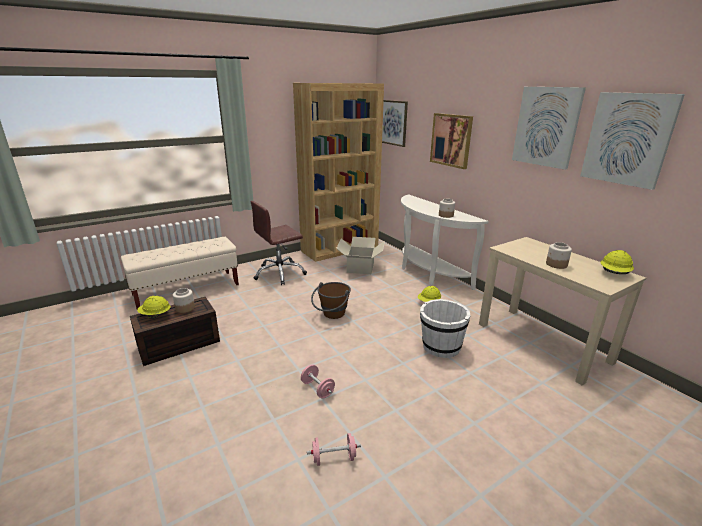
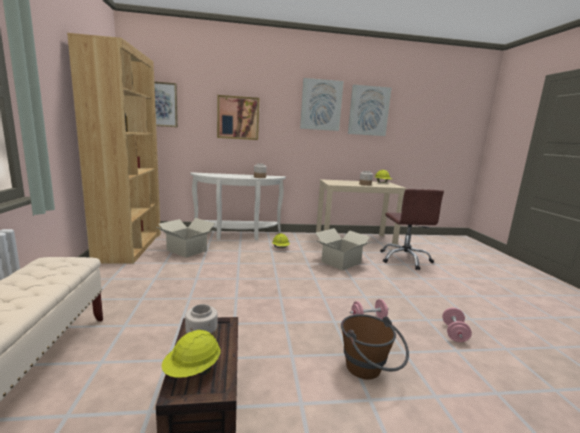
camera: 65 degrees left, 10 degrees down
(280, 273) = (124, 287): brown office chair -> brown office chair (405, 259)
(331, 315) = (257, 284): brown bucket -> brown bucket (369, 371)
(440, 347) = (340, 262): white bucket -> cardboard box

